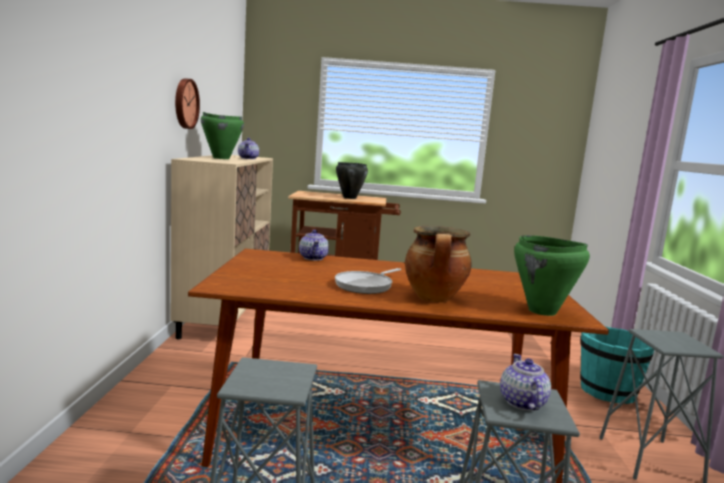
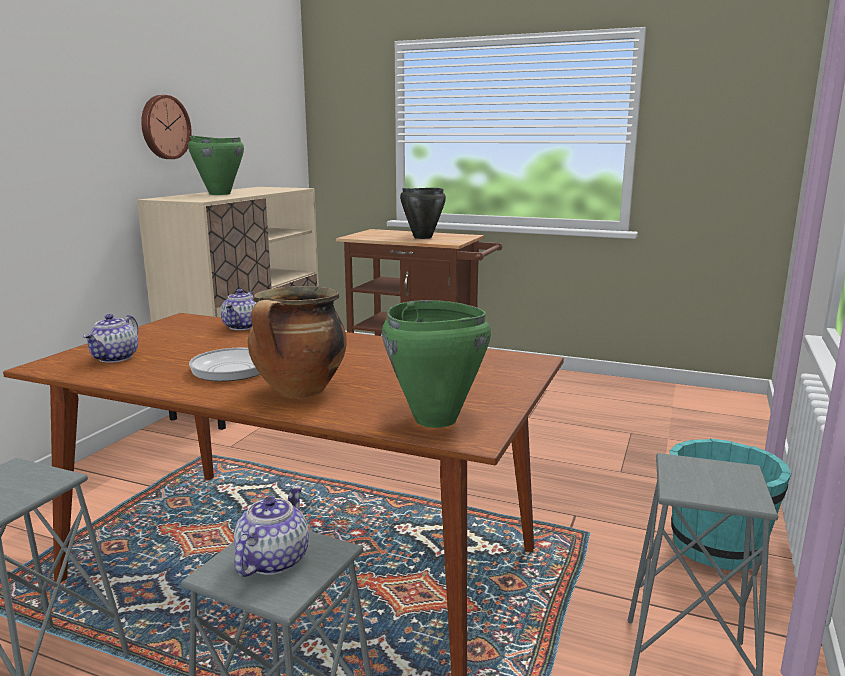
camera: 20 degrees right, 5 degrees up
(248, 158) = (265, 191): teapot -> teapot (115, 358)

